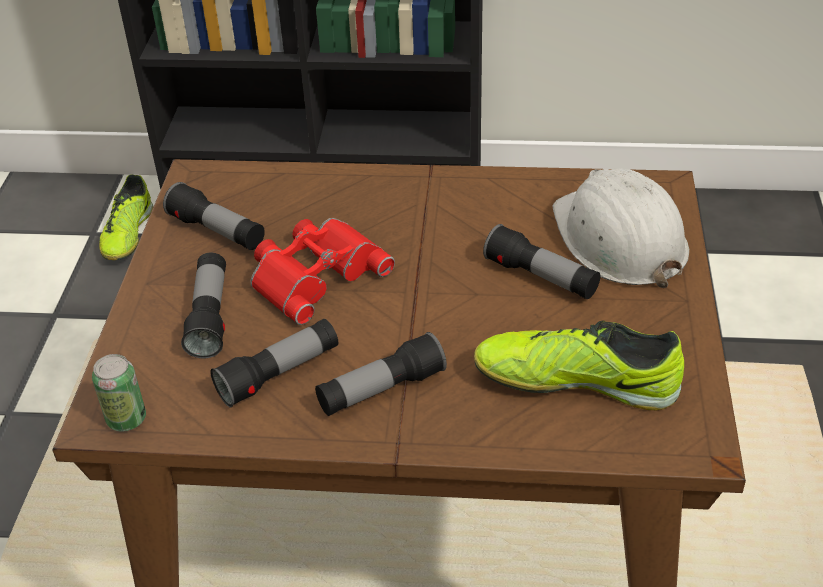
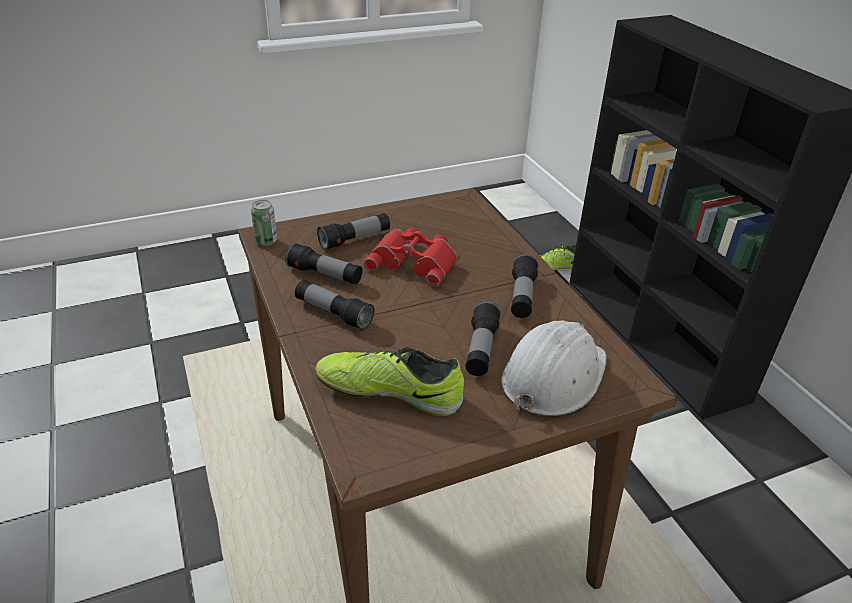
camera: 60 degrees right, 5 degrees down
(217, 231) = (424, 219): flashlight -> flashlight (522, 296)
(576, 381) = (390, 391): shoe -> shoe turned 60 degrees counterclockwise

